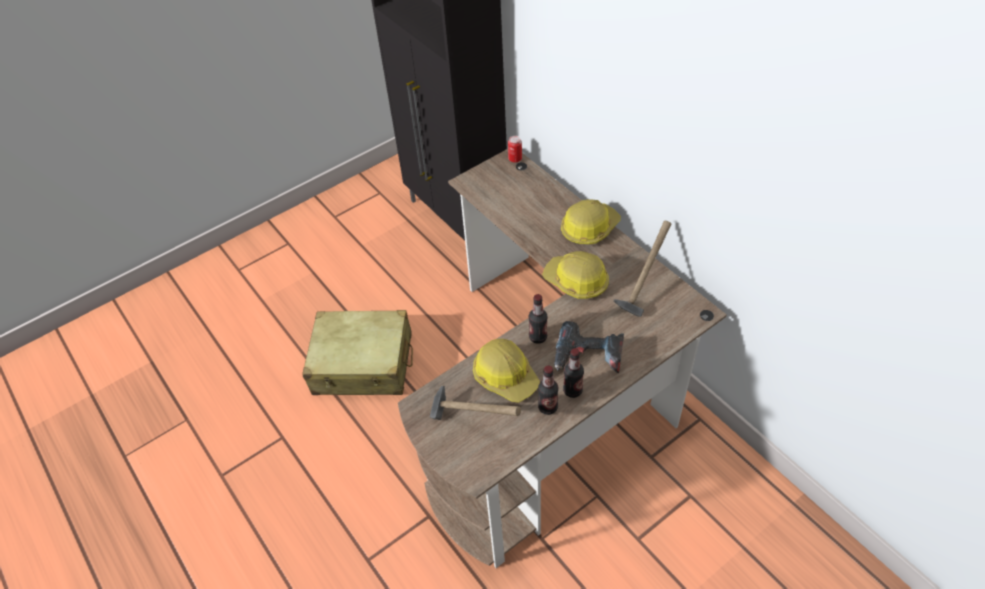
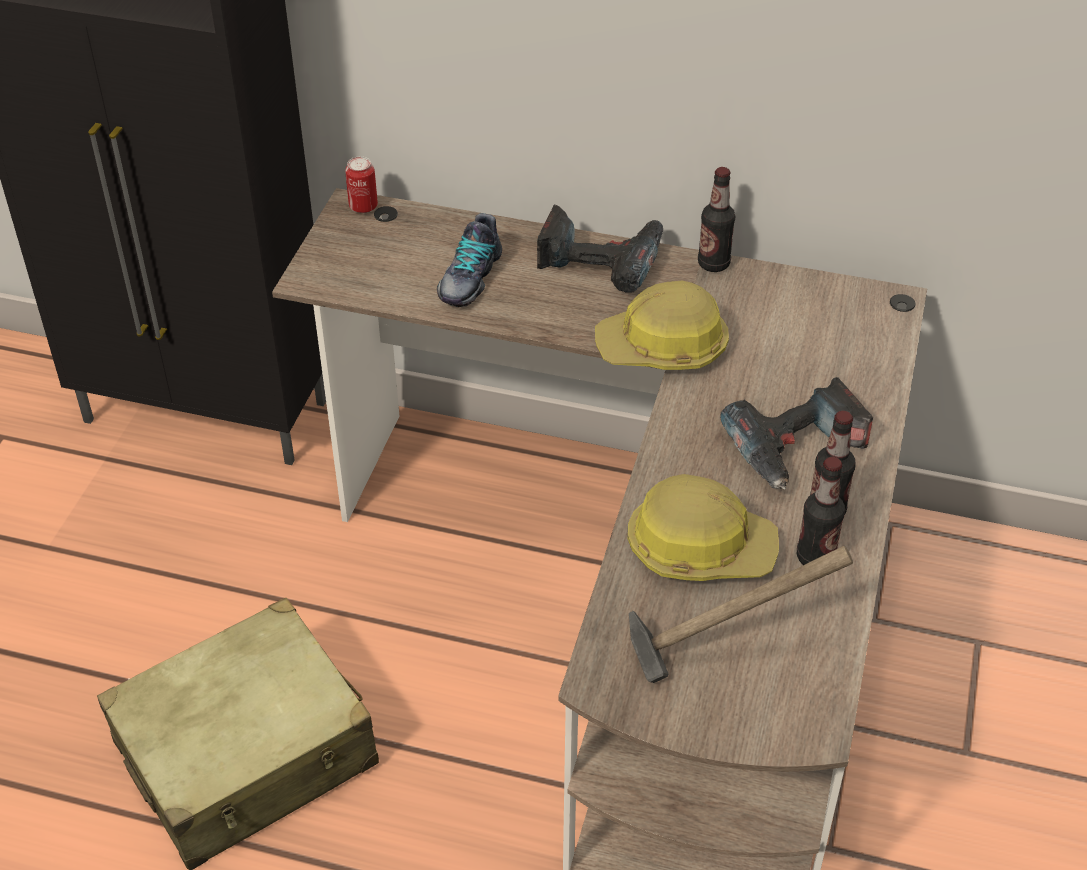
camera: 40 degrees left, 5 degrees down
(527, 210) = (469, 277): none -> shoe
(538, 337) = (689, 461): bottle -> bottle (713, 264)
(589, 228) = (600, 260): hard hat -> power drill
(641, 290) = (774, 312): hammer -> none

